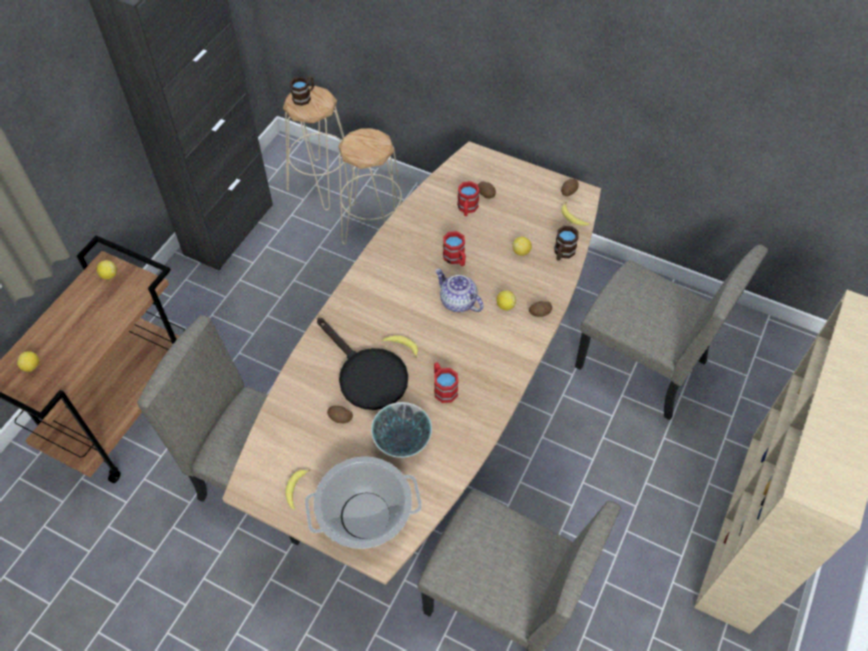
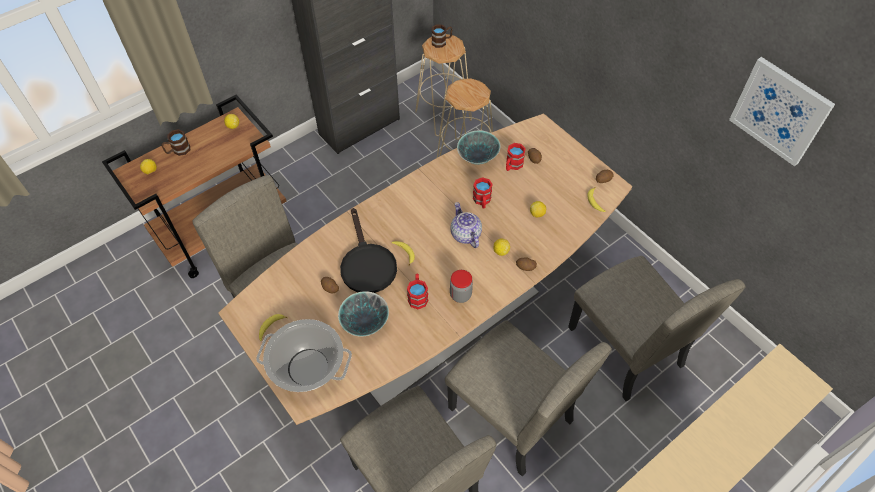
camera: 25 degrees right, 0 degrees up
(425, 214) = (478, 158): none -> bowl
(488, 368) = (460, 295): none -> jar
(562, 253) = (570, 227): brown mug -> brown mug (178, 151)
(562, 484) = (510, 415): none -> beige chair
(745, 58) = (780, 111): none -> picture

